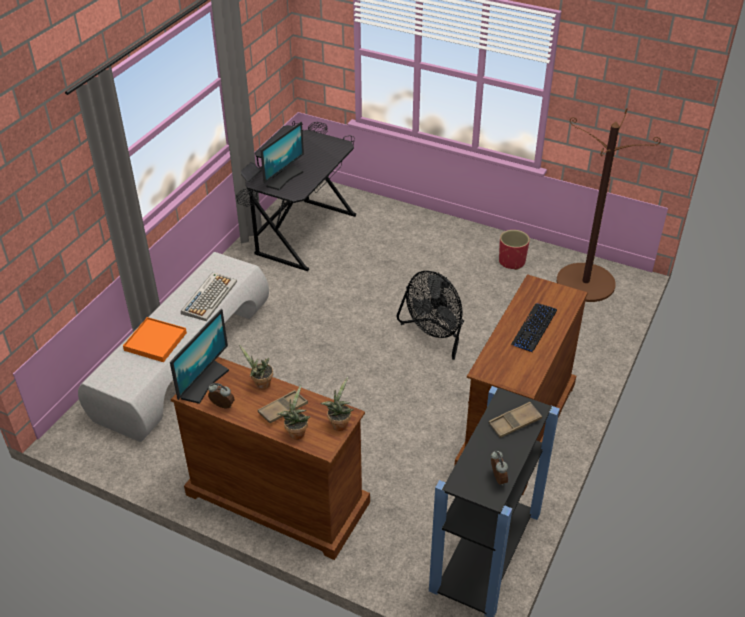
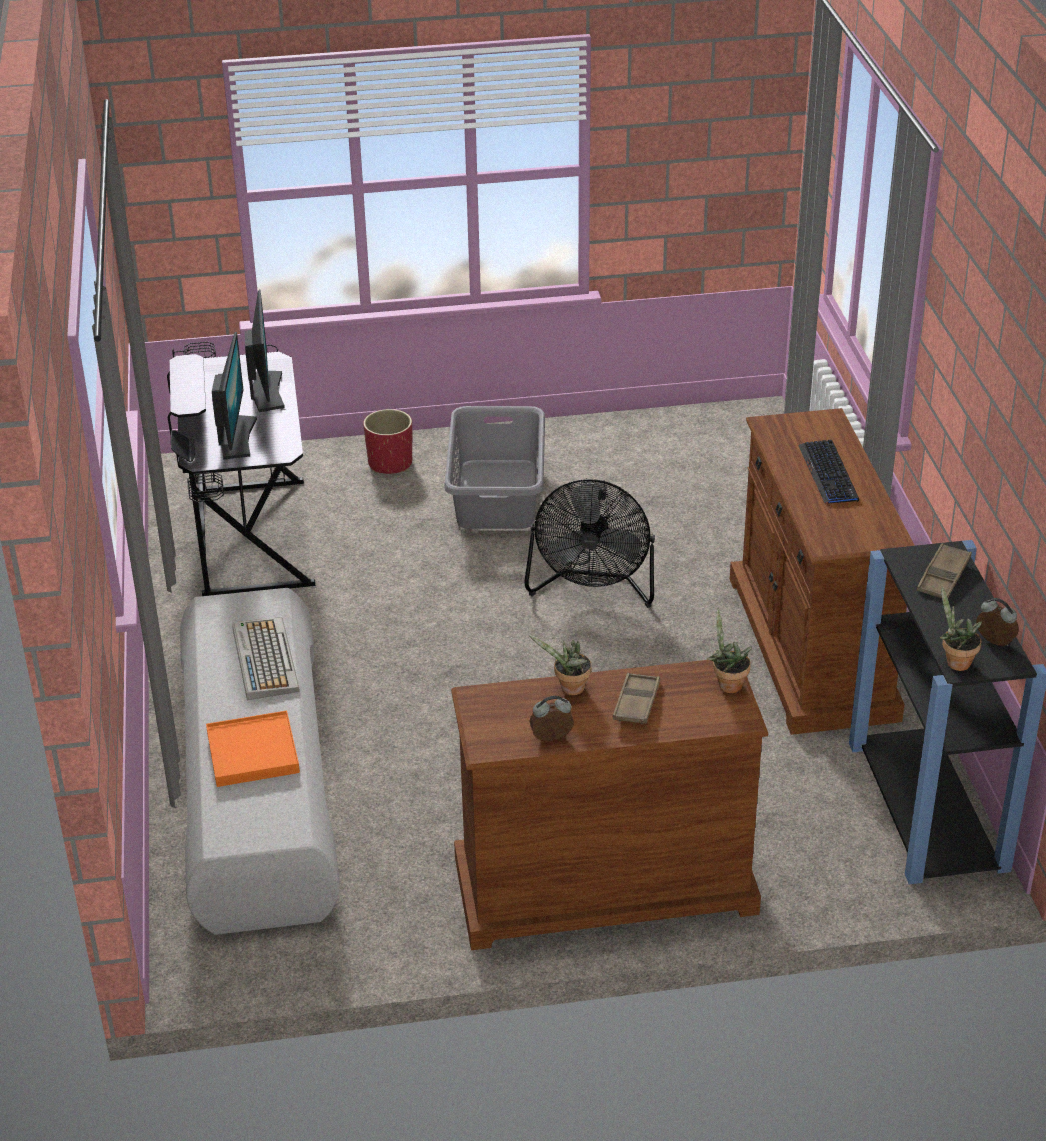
camera: 35 degrees left, 5 degrees down
(203, 382) = (489, 724): monitor -> monitor (266, 391)
(296, 432) = (686, 719): potted plant -> potted plant (955, 662)
(440, 262) = (498, 494): none -> grey laundry basket
(512, 262) = (595, 453): red planter -> red planter (390, 463)
(585, 283) = (717, 441): brown clothes rack -> none

